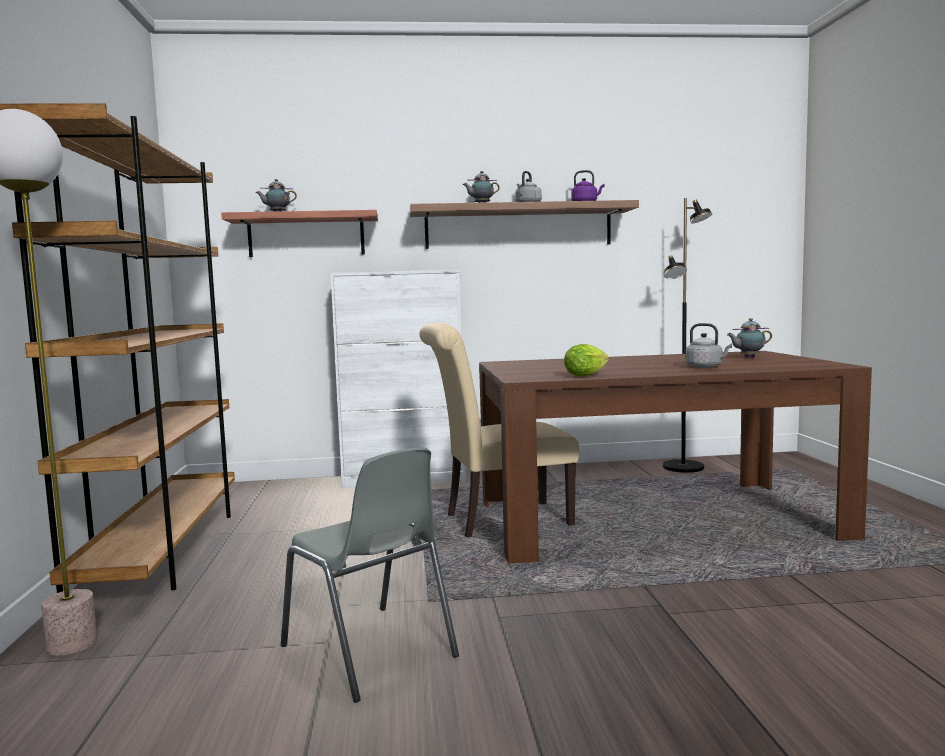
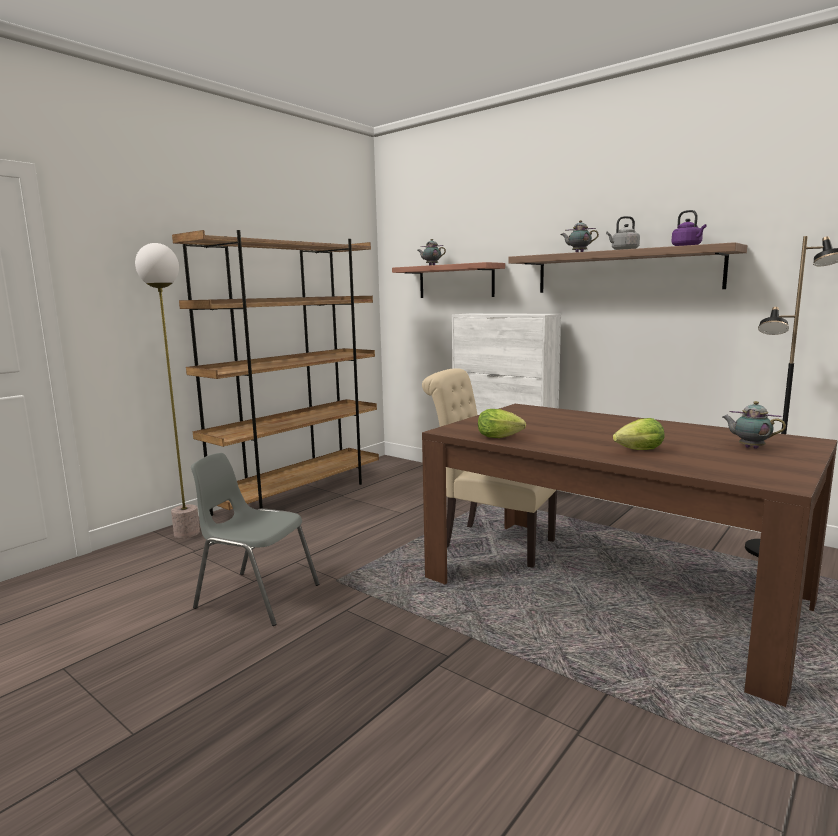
camera: 45 degrees right, 5 degrees up
(370, 652) = (256, 596): grey chair -> grey chair turned 105 degrees clockwise
(706, 367) = (636, 451): grey kettle -> lettuce

